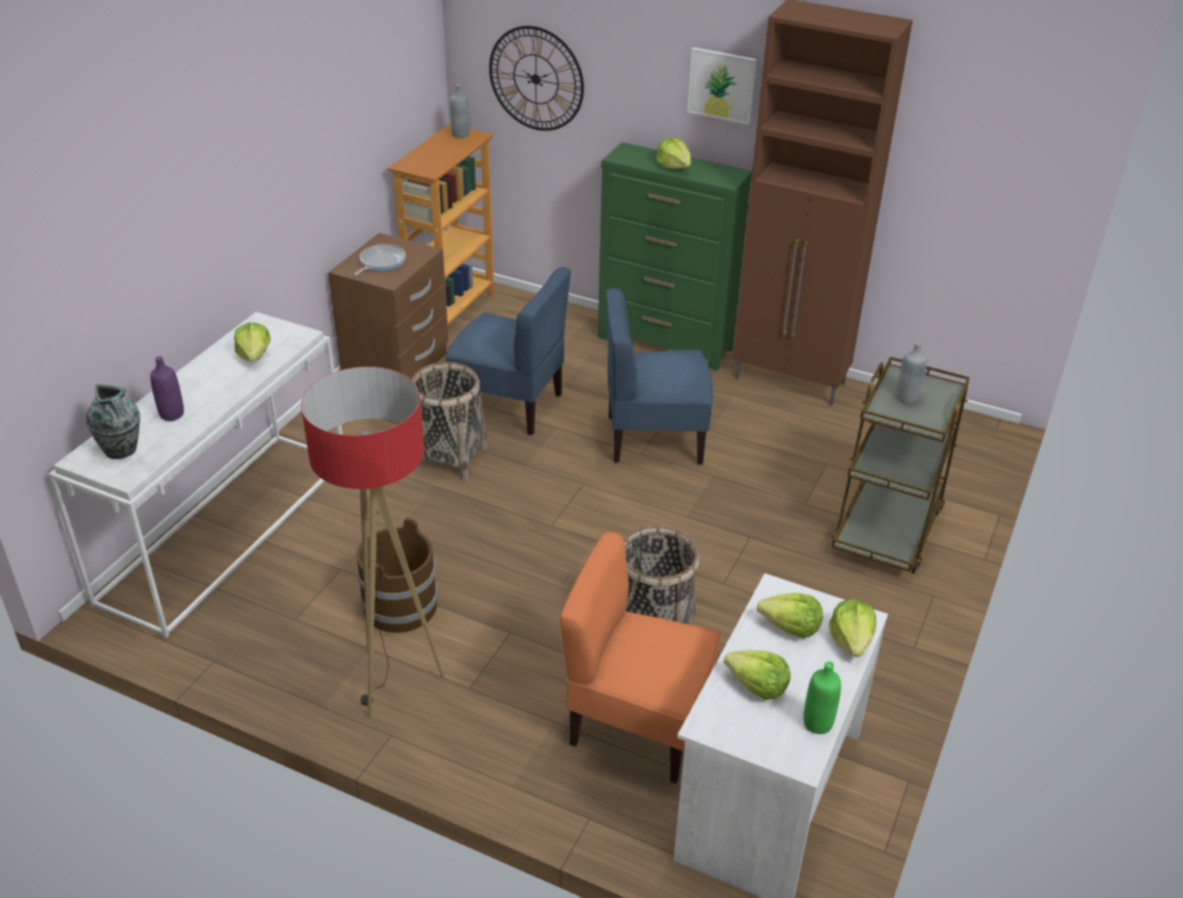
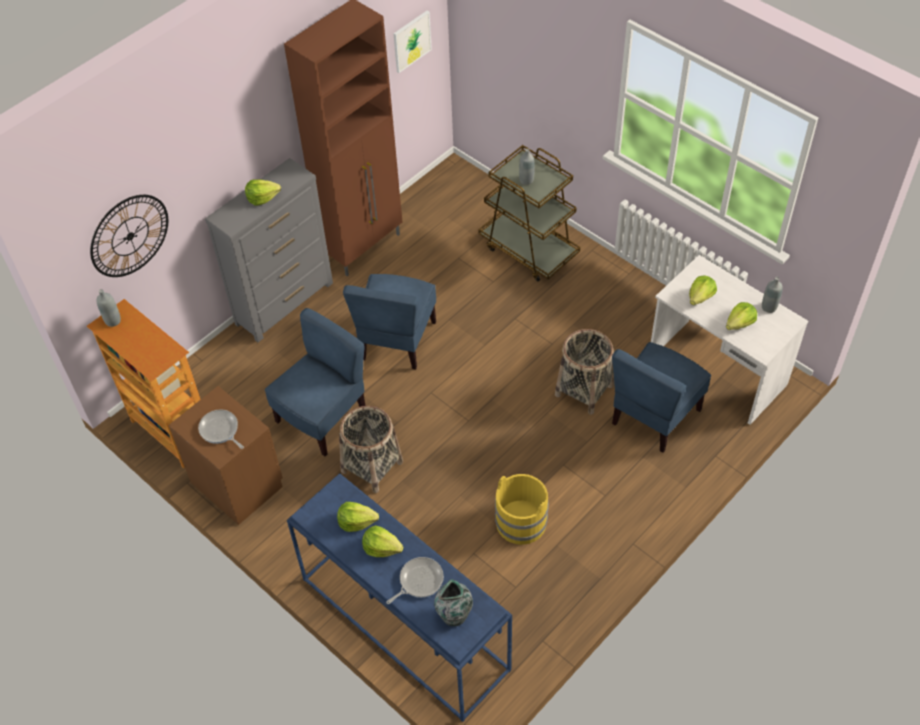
camera: 70 degrees left, 15 degrees up
(172, 414) = (419, 581): purple bottle -> frying pan
(226, 527) = (402, 624): white console table -> blue console table
(393, 682) = (589, 536): floor lamp -> none
(400, 605) = (520, 522): brown bucket -> yellow bucket
(638, 724) = (654, 416): orange chair -> blue chair
(666, 343) = (285, 303): green dresser -> grey dresser
(721, 85) = (254, 126): picture -> picture (411, 41)
(817, 723) = (769, 307): green bottle -> grey bottle
(851, 640) = (715, 275): lettuce -> lettuce (381, 547)

